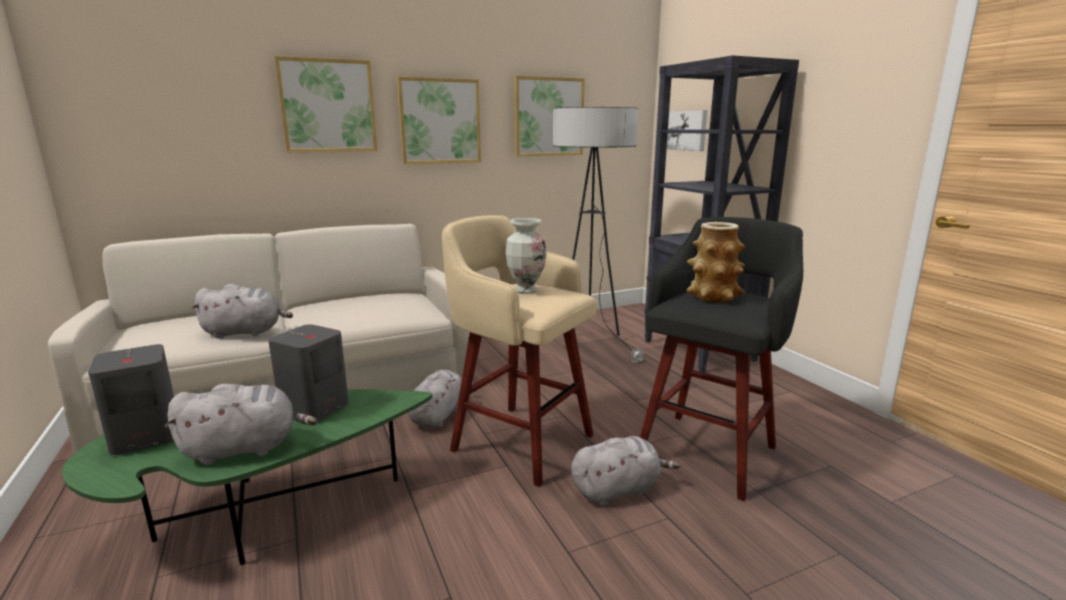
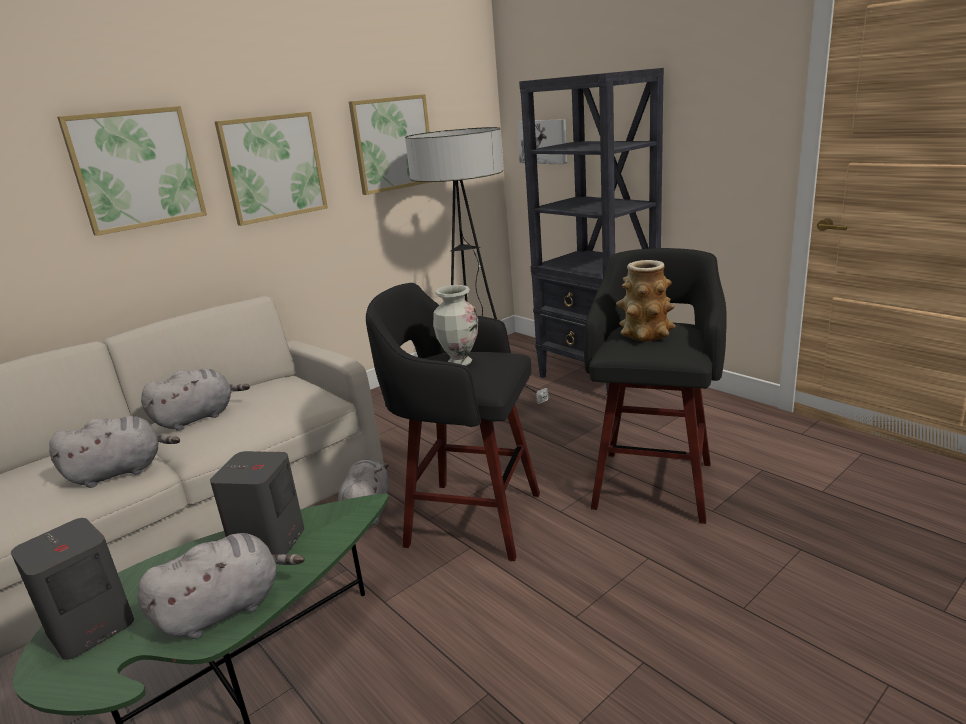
camera: 15 degrees left, 5 degrees up
(519, 441) = (469, 518): beige stool -> black stool
(618, 490) = (591, 543): grey plush toy -> grey plush toy (198, 418)

